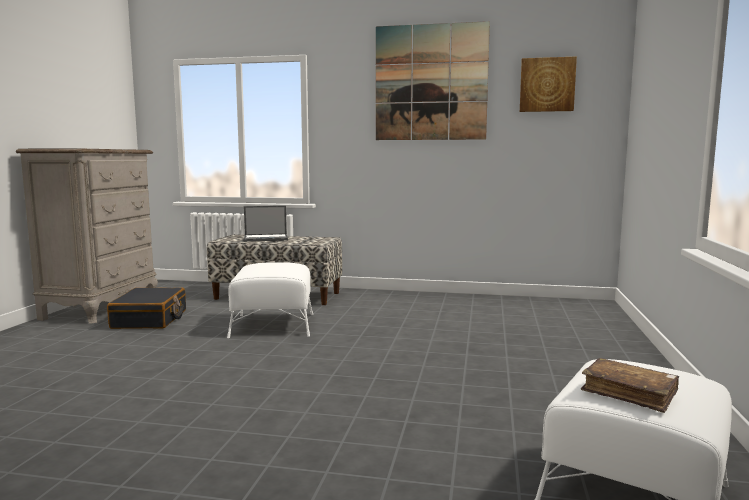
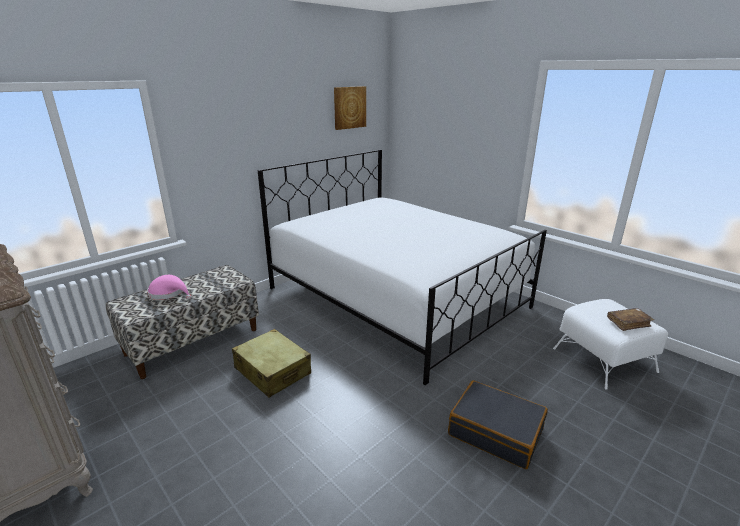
camera: 55 degrees left, 15 degrees up
(150, 319) = (147, 441): black suitcase -> black suitcase (496, 431)
(266, 238) = (169, 293): laptop -> pink hat
(273, 325) = (272, 371): white ottoman -> beige suitcase
(430, 83) = (273, 109): picture -> none
(496, 331) = (395, 297): none -> white bed

